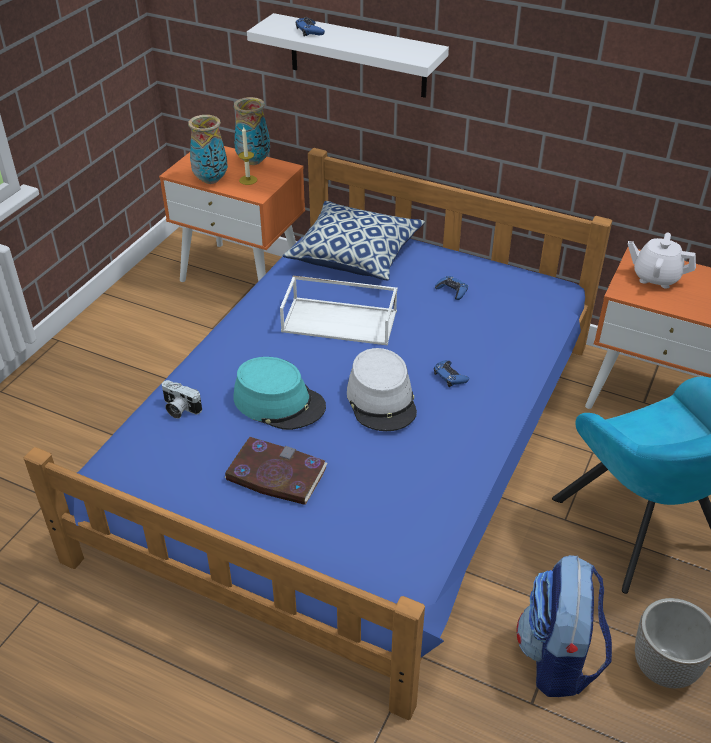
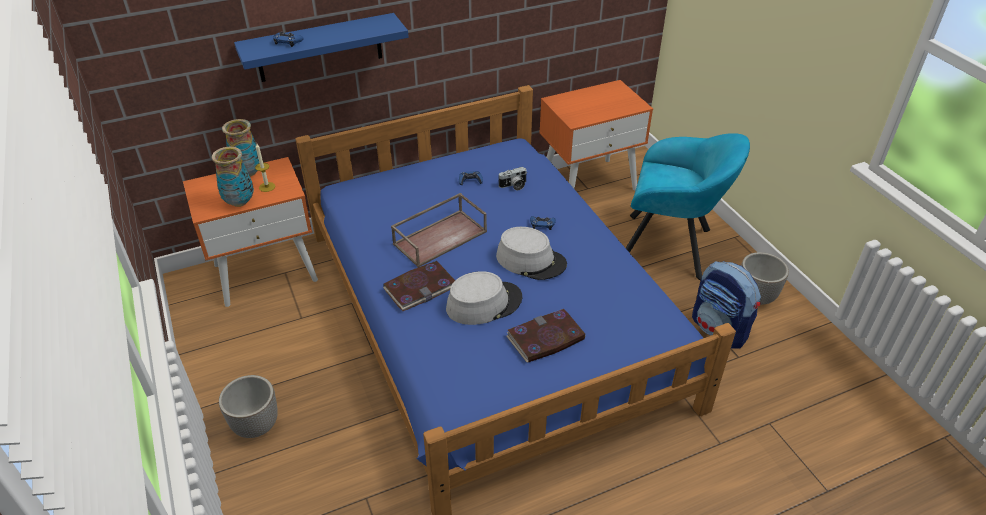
camera: 50 degrees left, 0 degrees up
(71, 382) = (256, 425): none -> planter
(179, 409) = (435, 352): camera -> camera (513, 186)
(254, 350) = (420, 288): none -> book
(279, 402) = (484, 303): turquoise hat -> grey hat
(341, 321) = (440, 237): white tray -> brown tray
(355, 255) = (384, 196): pillow -> none
(358, 56) = (319, 48): white shelf -> blue shelf
(655, 277) = (576, 105): white teapot -> none

